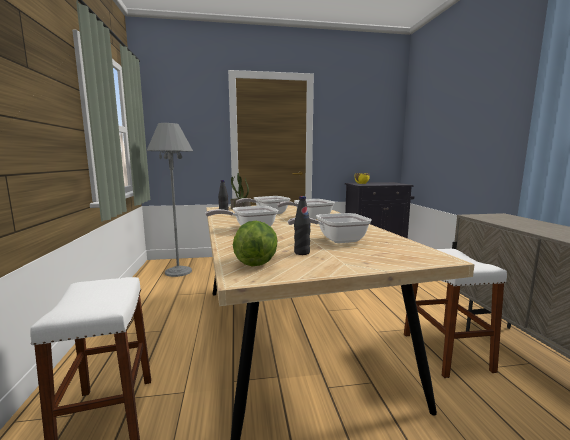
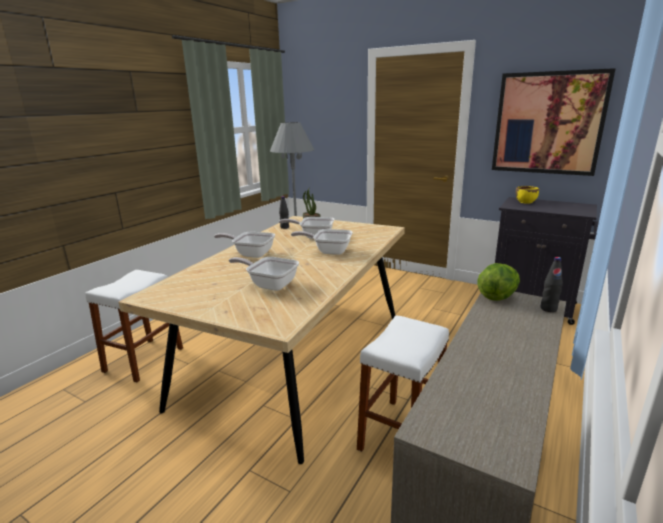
camera: 40 degrees right, 10 degrees up
(256, 261) = (177, 287): lettuce -> lettuce (497, 296)
(302, 253) = (217, 289): black bottle -> black bottle (548, 309)
(363, 132) = (548, 123): none -> picture

